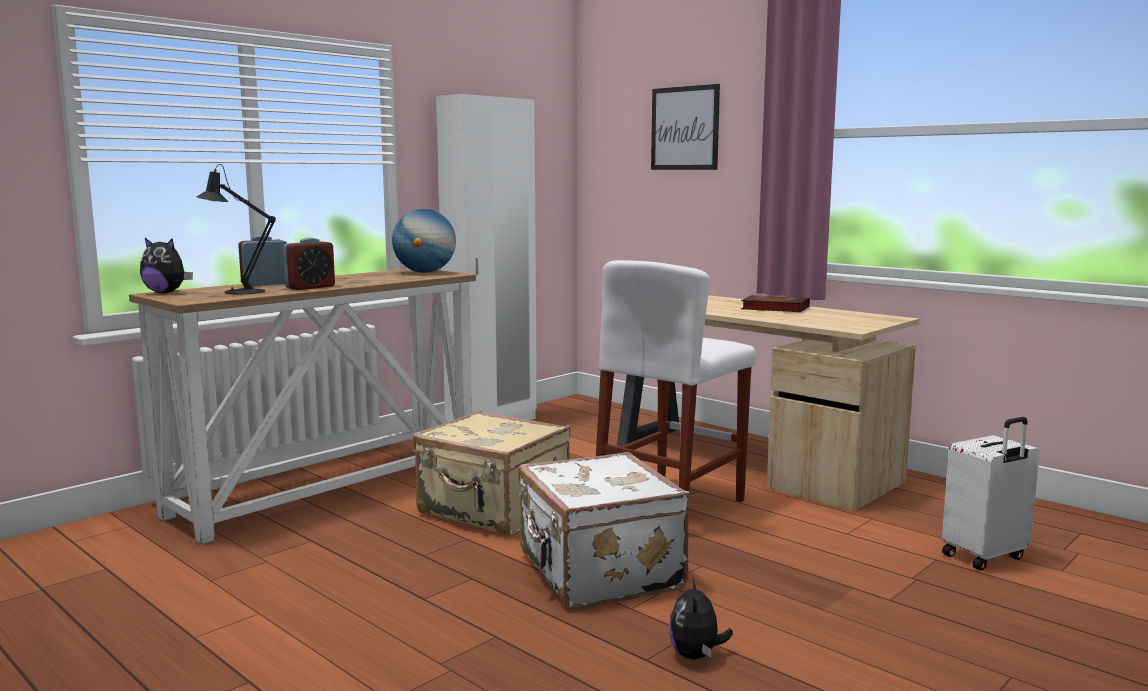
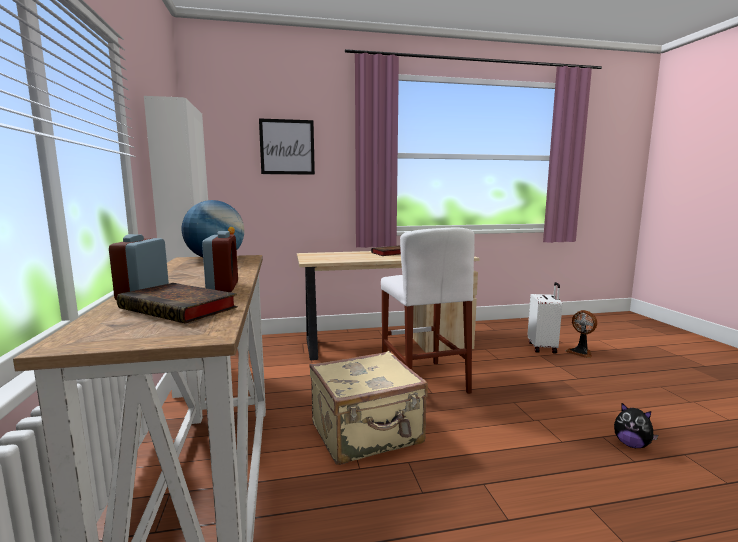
camera: 55 degrees left, 0 degrees up
(166, 293) = (82, 337): plush toy -> none
(238, 292) = (181, 309): black table lamp -> book
(597, 572) = (504, 434): white suitcase -> none
(1040, 591) = (580, 352): none -> fan

